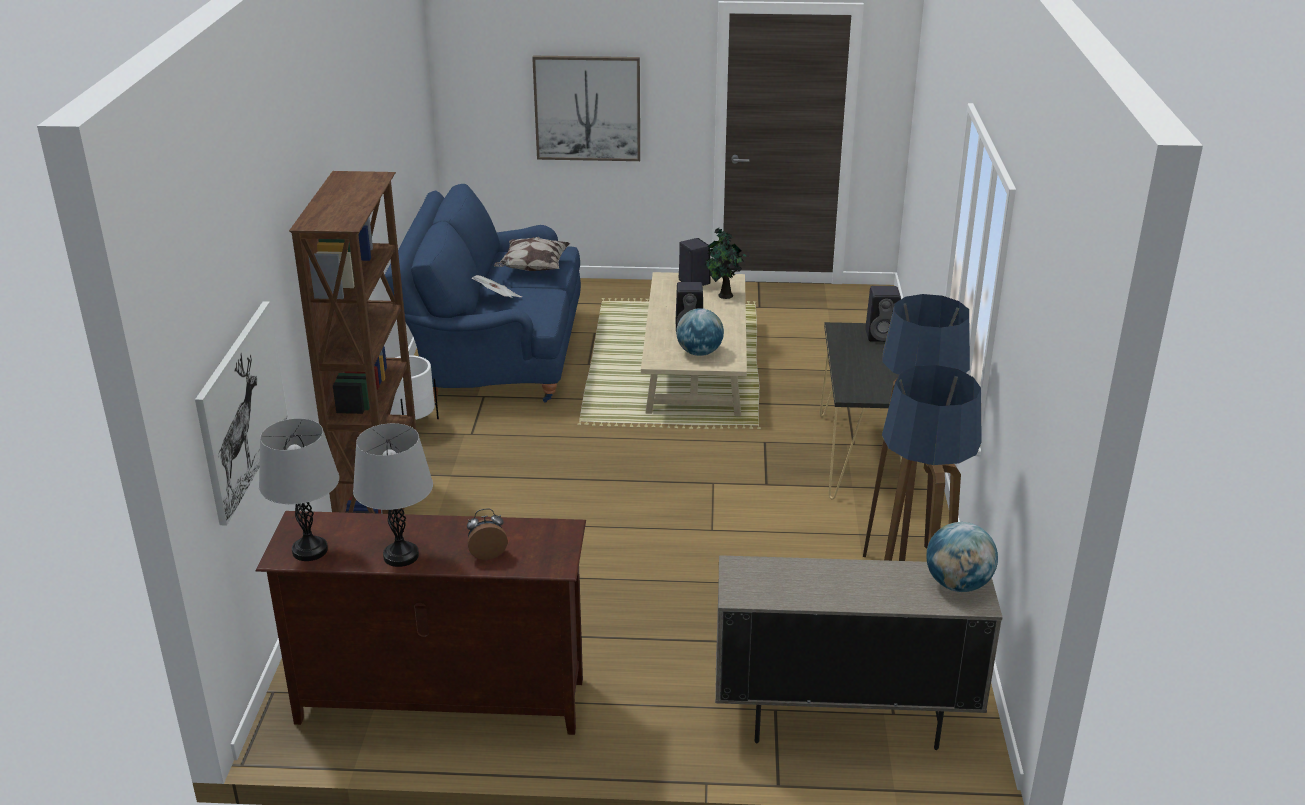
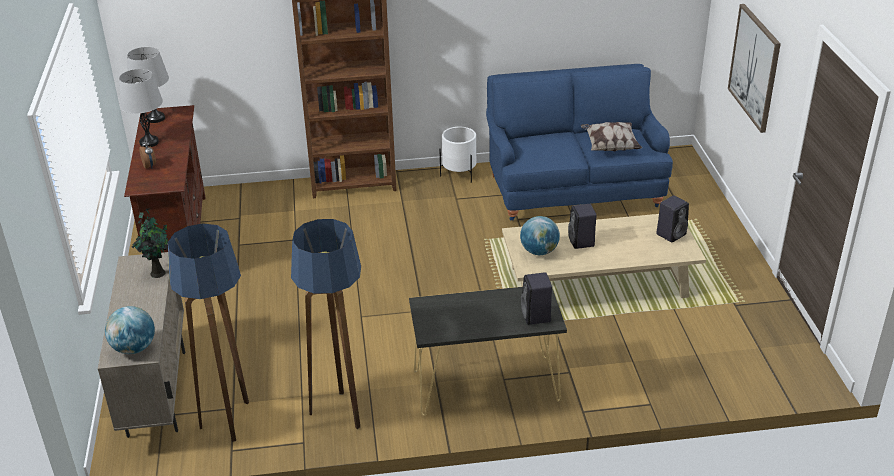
camera: 80 degrees right, 5 degrees up
(242, 408) = (196, 44): picture -> none
(497, 298) = (545, 140): newspaper -> none
(724, 295) = (652, 252): potted plant -> potted plant (157, 272)

